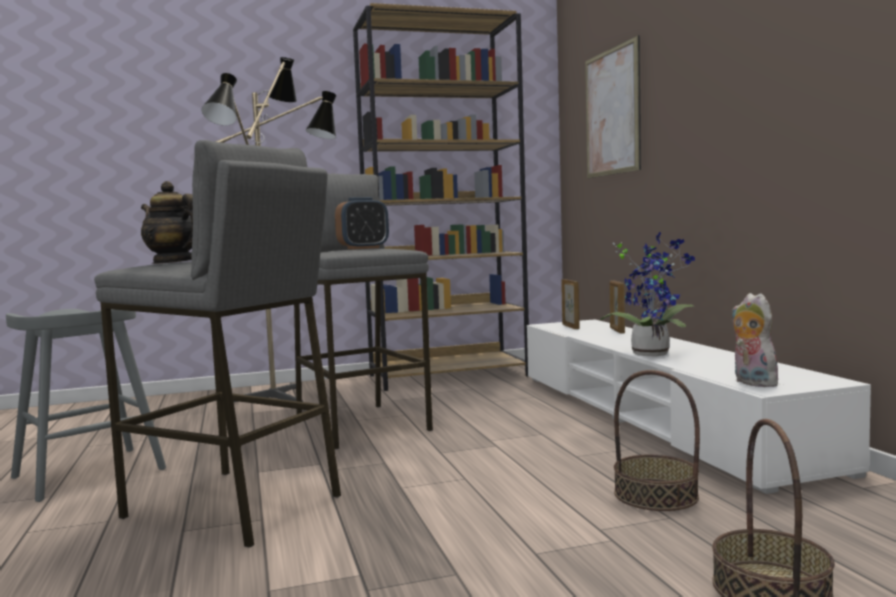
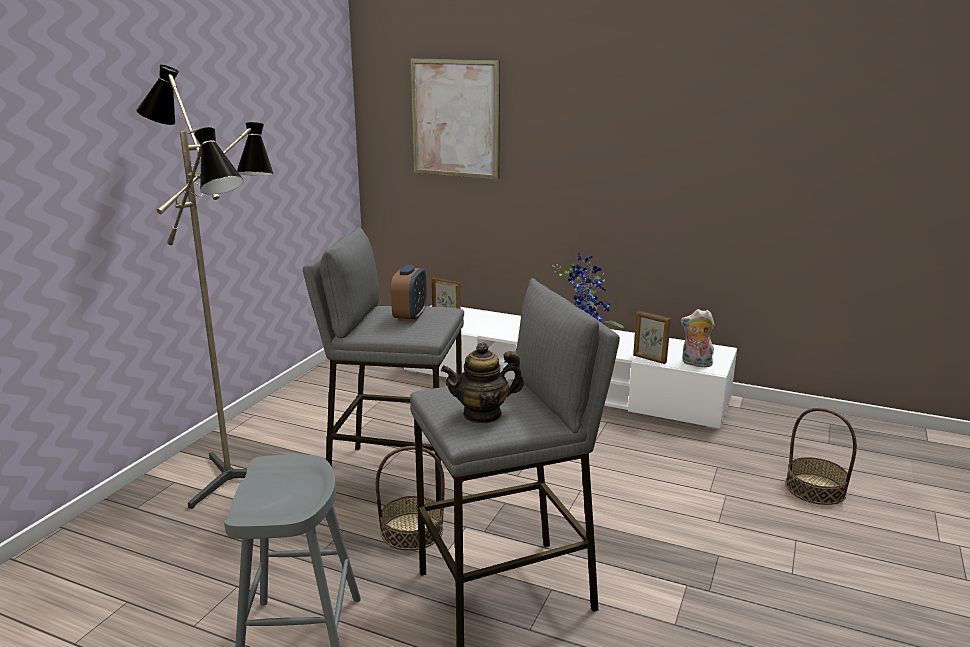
camera: 50 degrees left, 15 degrees up
(449, 375) = (326, 388): brown bookcase -> none
(617, 331) = (494, 318): picture frame -> picture frame (649, 359)
(655, 495) = (685, 454): basket -> basket (412, 531)

